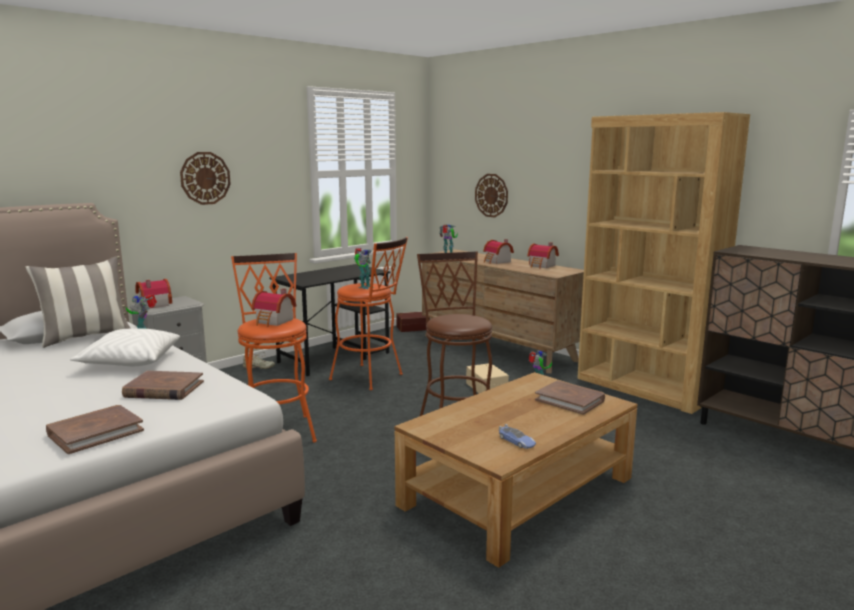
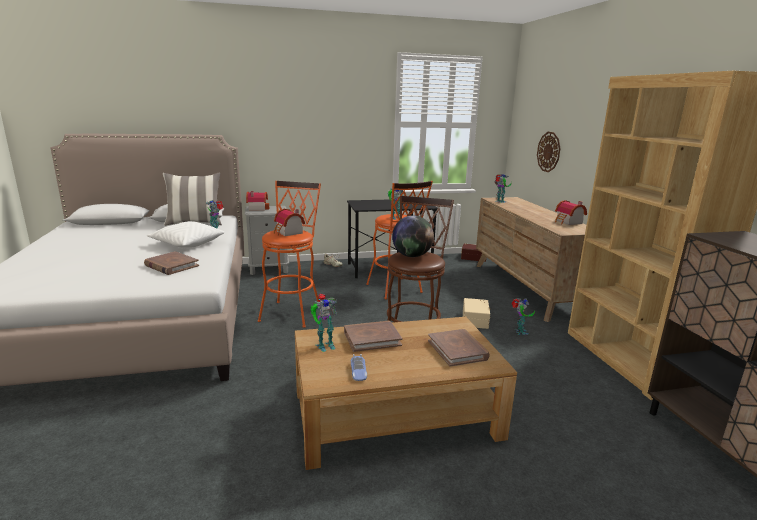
camera: 30 degrees right, 5 degrees up
(95, 432) = (95, 284): brown book -> brown book (372, 338)
(205, 178) = (307, 122): wall clock -> none
(448, 430) = (324, 345): none -> toy robot
(454, 319) = (411, 256): none -> globe
(497, 261) = (533, 212): toy house -> none

